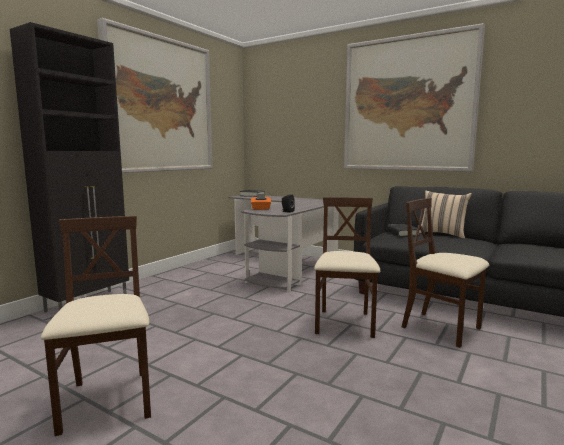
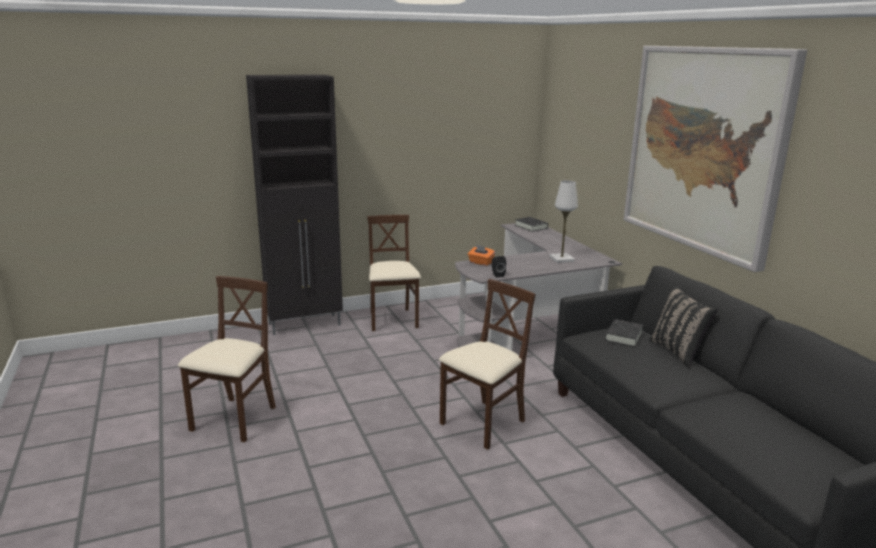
camera: 35 degrees right, 10 degrees up
(161, 105) = (409, 121): picture -> none
(307, 203) = (561, 259): none -> white table lamp
(441, 328) = (574, 468): beige chair -> beige chair (392, 320)
(442, 234) = (678, 352): beige pillow -> black pillow

